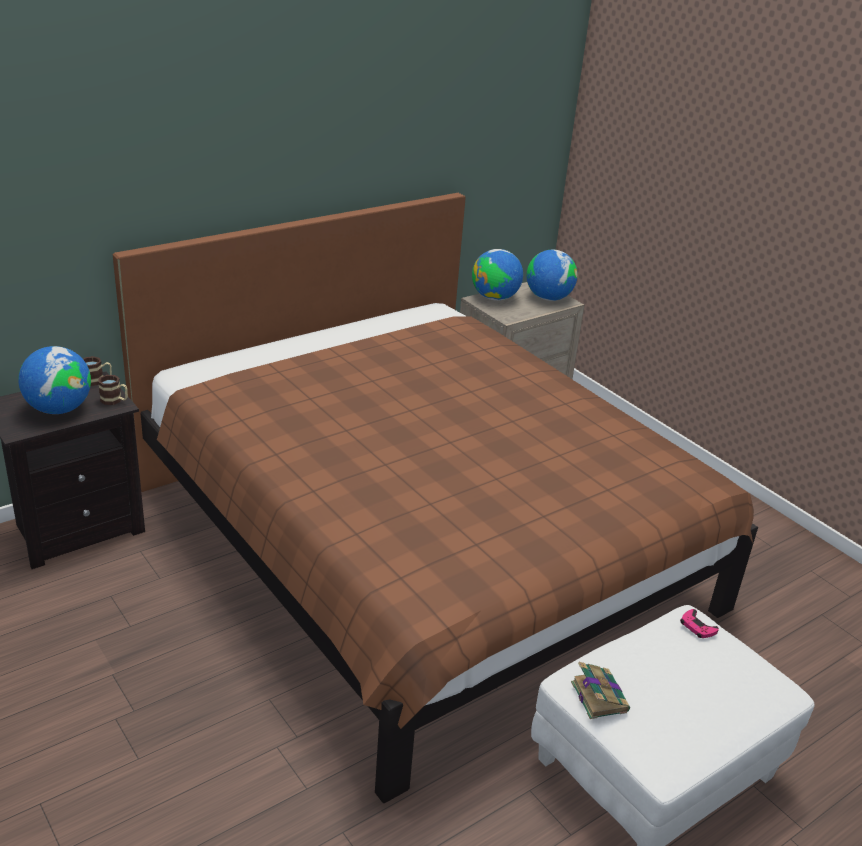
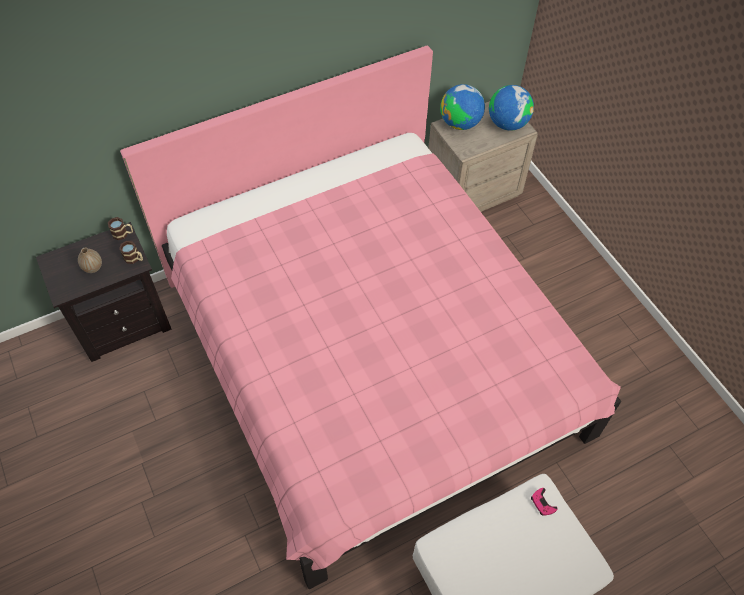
camera: 10 degrees right, 25 degrees up
(59, 409) = (93, 268): globe -> vase
(420, 547) = (370, 357): brown bed -> pink bed
(598, 696) = (452, 563): book -> none

